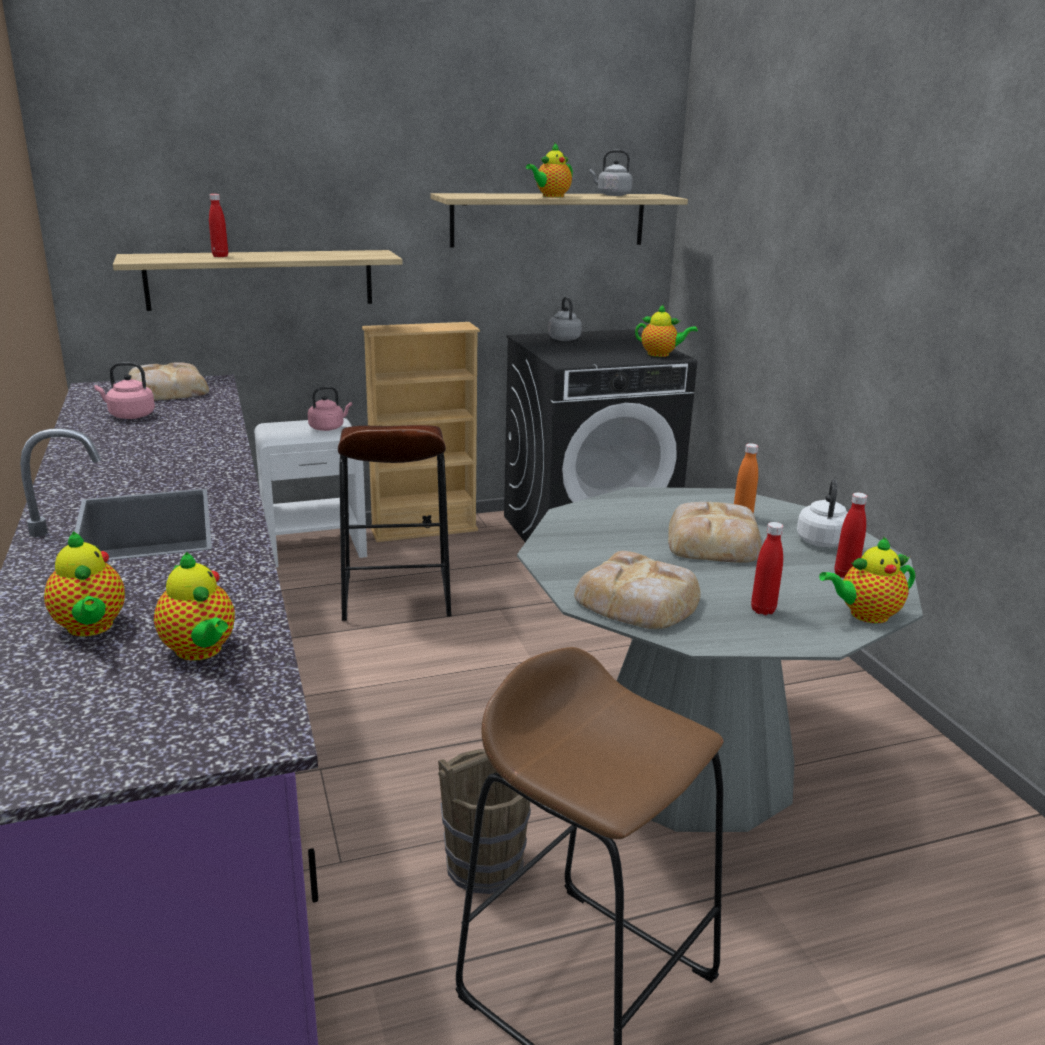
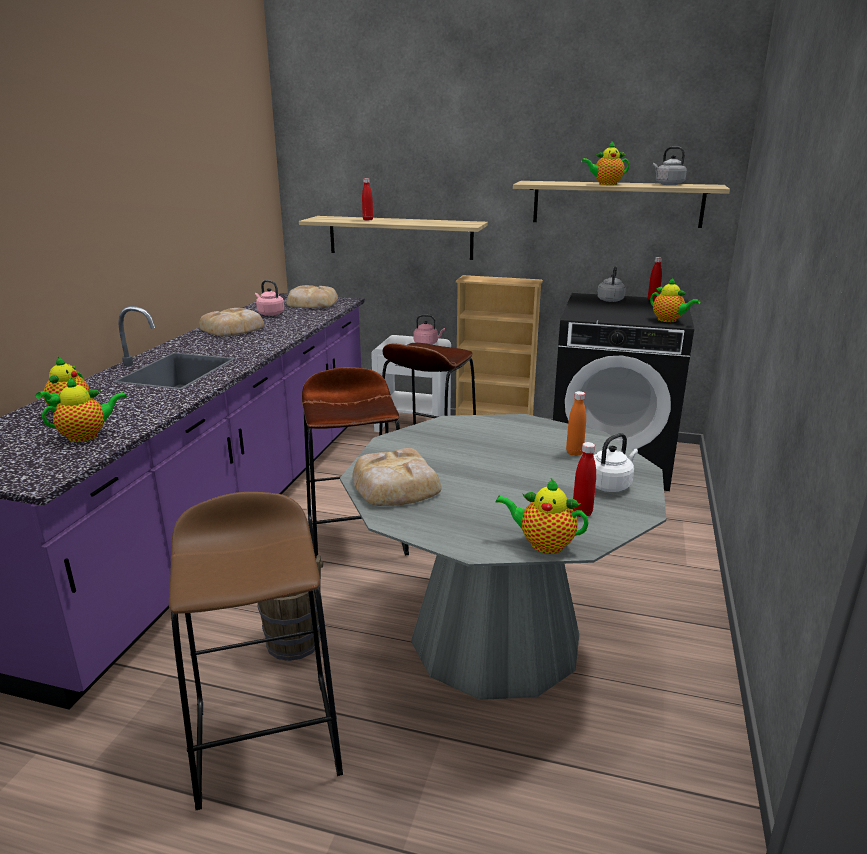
camera: 35 degrees right, 0 degrees up
(201, 651) = (87, 436): teapot -> teapot turned 120 degrees counterclockwise
(408, 708) = (356, 536): none -> brown stool
(714, 542) = (519, 463): bread -> bread (233, 328)
(763, 610) = (469, 516): red bottle -> red bottle (653, 299)

